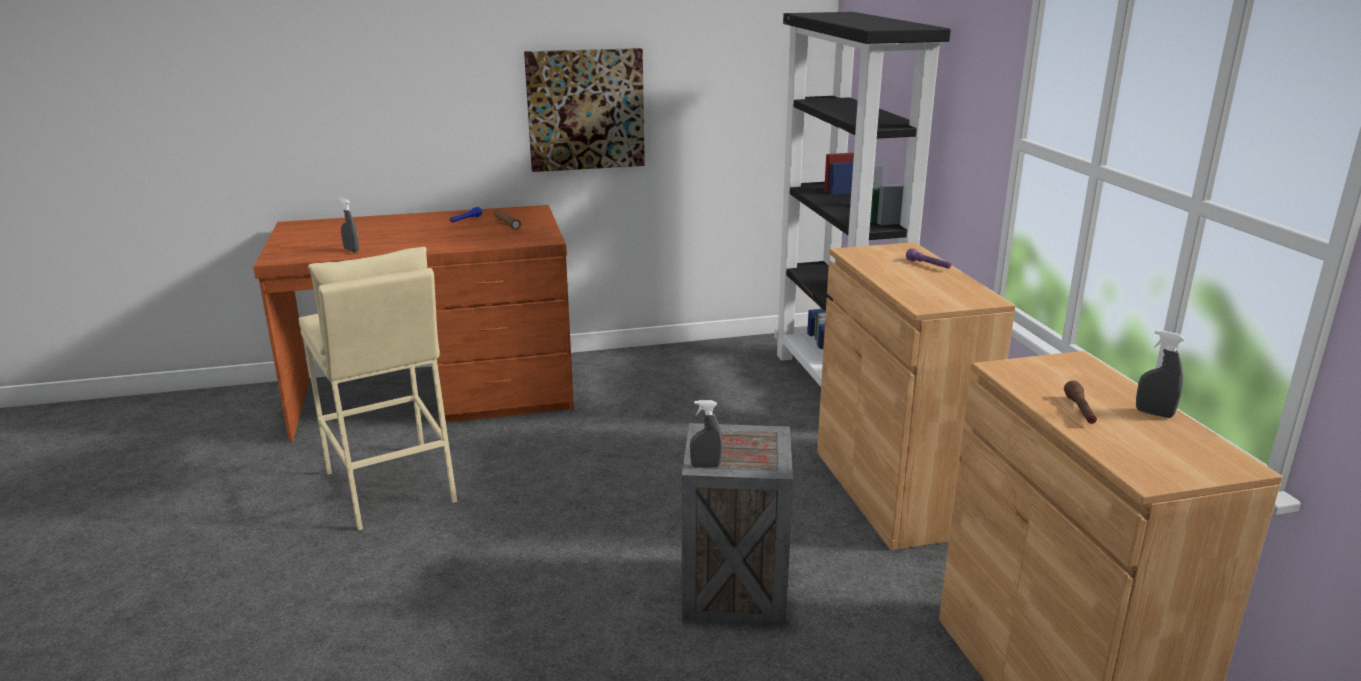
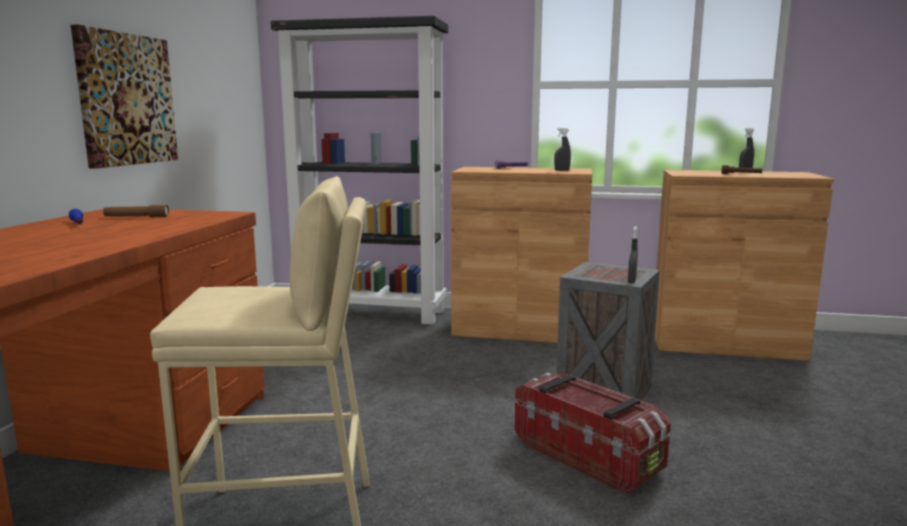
camera: 65 degrees left, 10 degrees down
(351, 250) = (58, 256): grey spray bottle -> grey spray bottle (562, 170)
(564, 604) = (588, 456): none -> storage box

